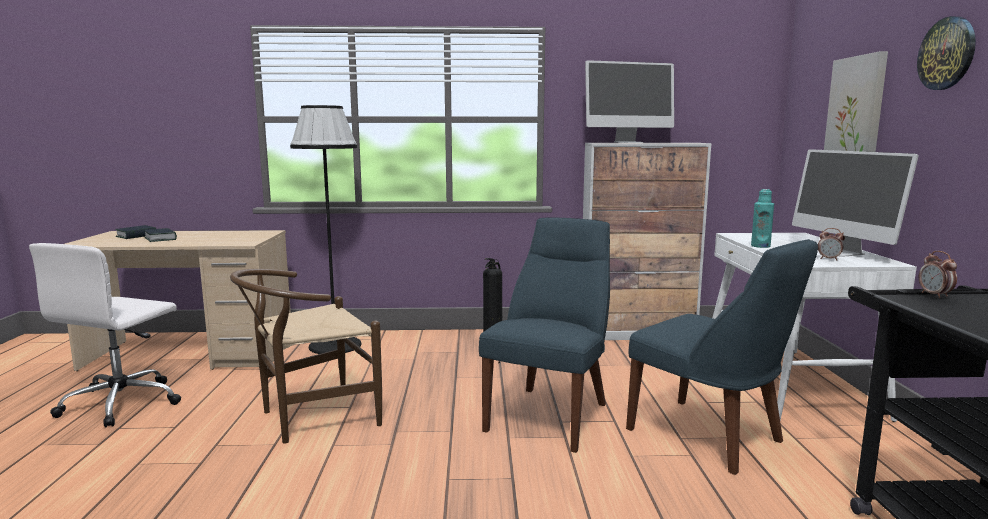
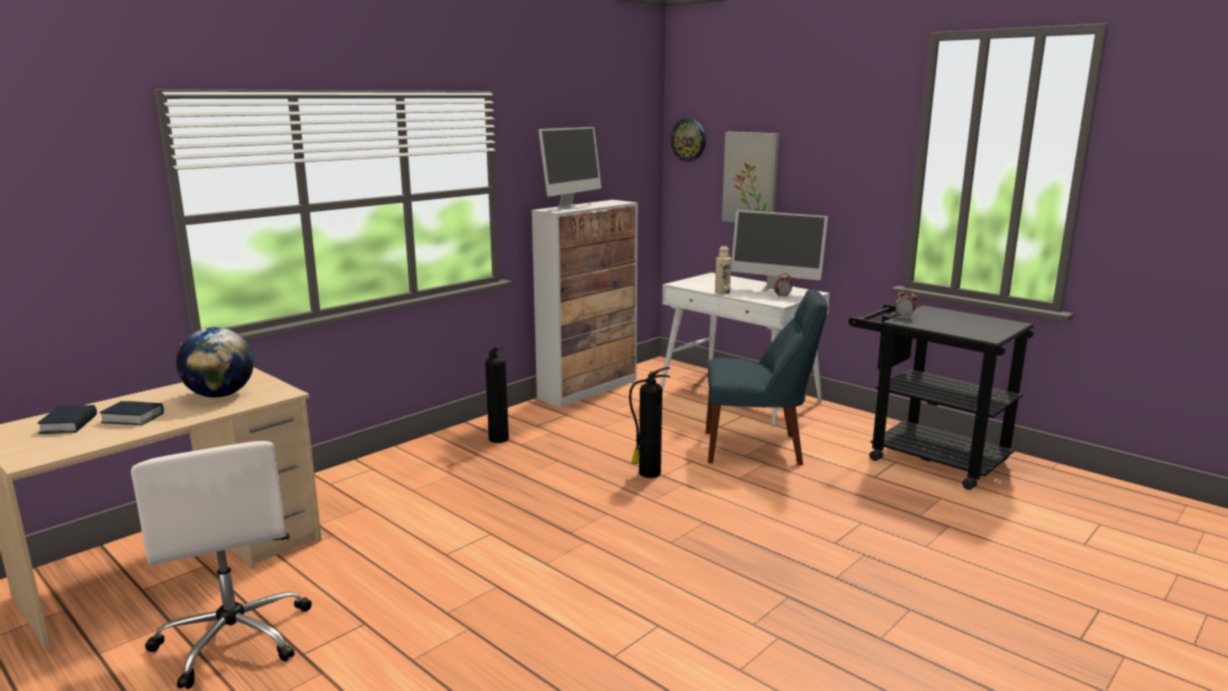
camera: 45 degrees left, 5 degrees up
(222, 238) = (220, 395): none -> globe
(310, 417) = (477, 556): brown chair -> none
(335, 345) = (338, 492): black floor lamp -> none
(551, 414) = (648, 473): blue chair -> fire extinguisher
(760, 246) = (722, 292): turquoise bottle -> beige bottle
(947, 53) = (833, 145): wall clock -> wall clock (688, 140)

